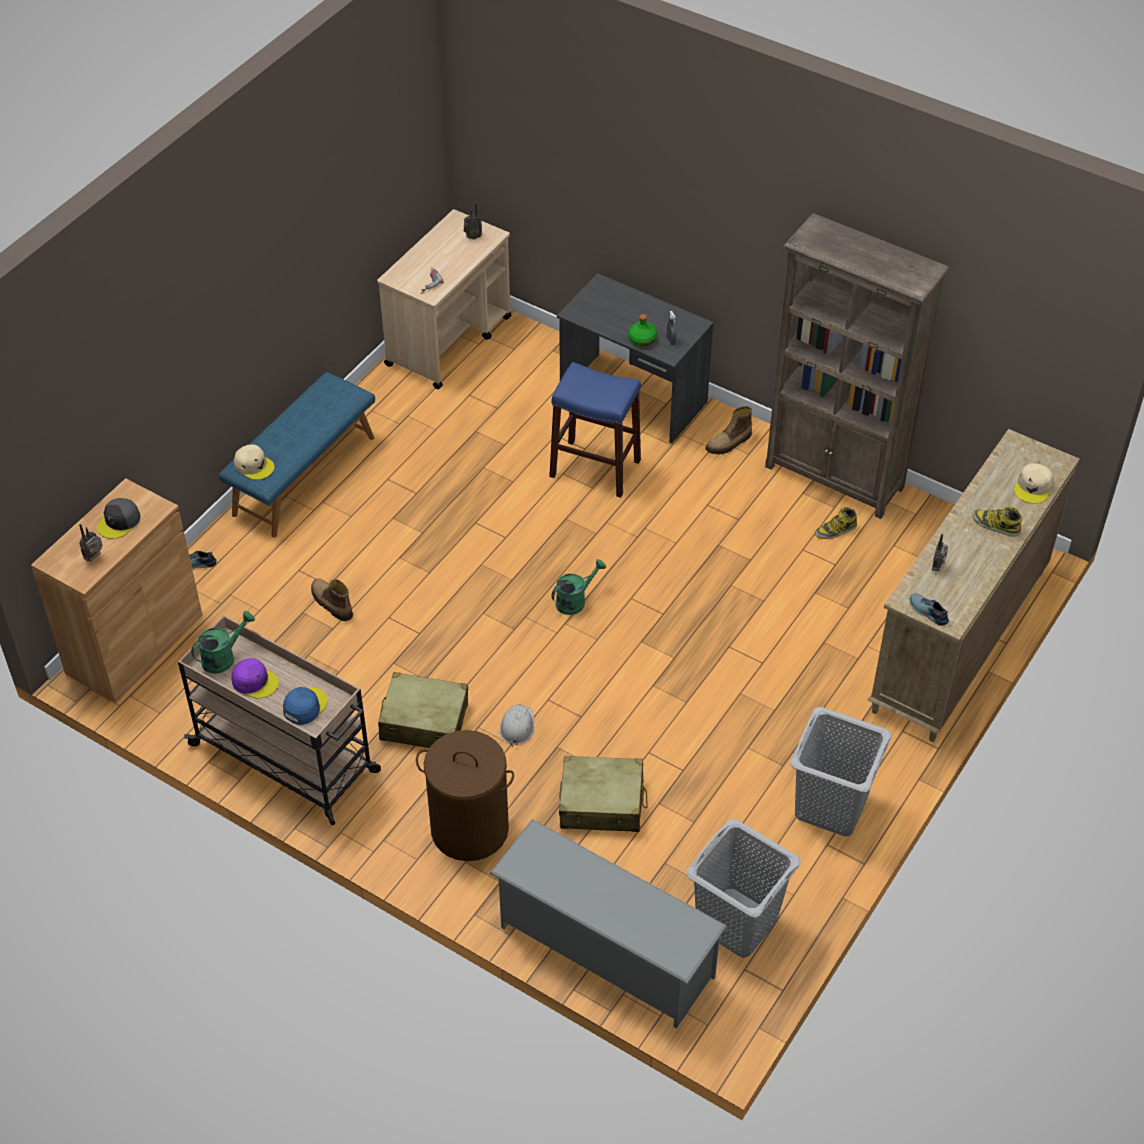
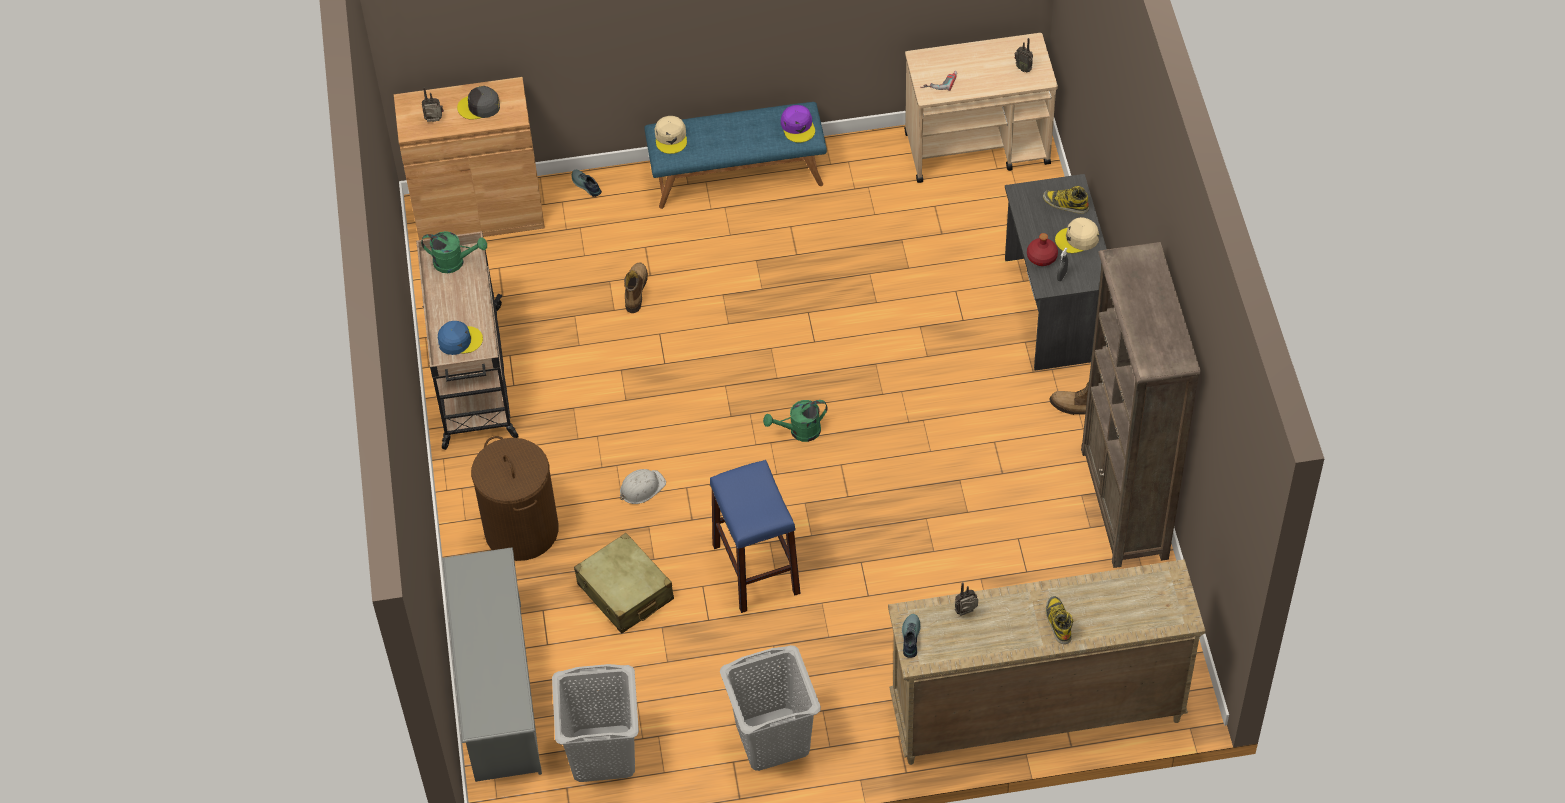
camera: 50 degrees right, 5 degrees up
(255, 681) = (452, 296): purple cap -> purple cap (798, 126)
(424, 721) = (587, 430): beige suitcase -> none
(575, 600) = (799, 432): green watering can -> green watering can turned 150 degrees clockwise
(595, 468) = (949, 342): blue stool -> blue stool (756, 569)
(642, 339) = (1042, 256): green bottle -> red bottle
(835, 530) = (1064, 546): boot -> boot (1065, 204)
(1033, 487) = (1132, 619): beige cap -> beige cap (1077, 239)

